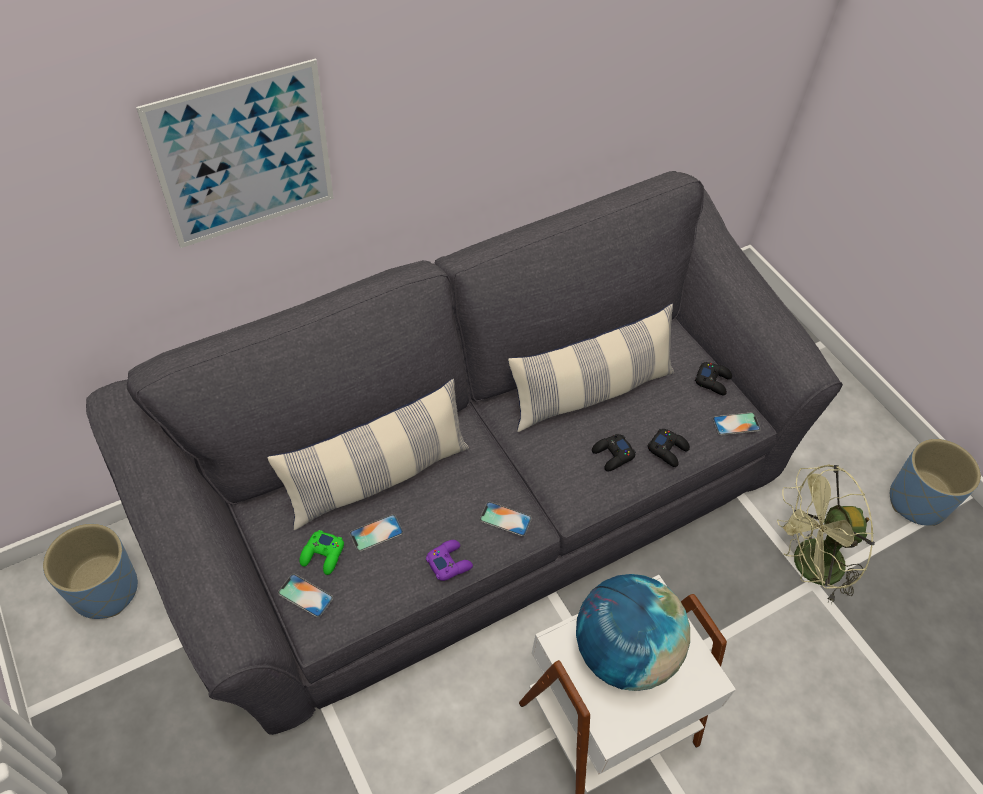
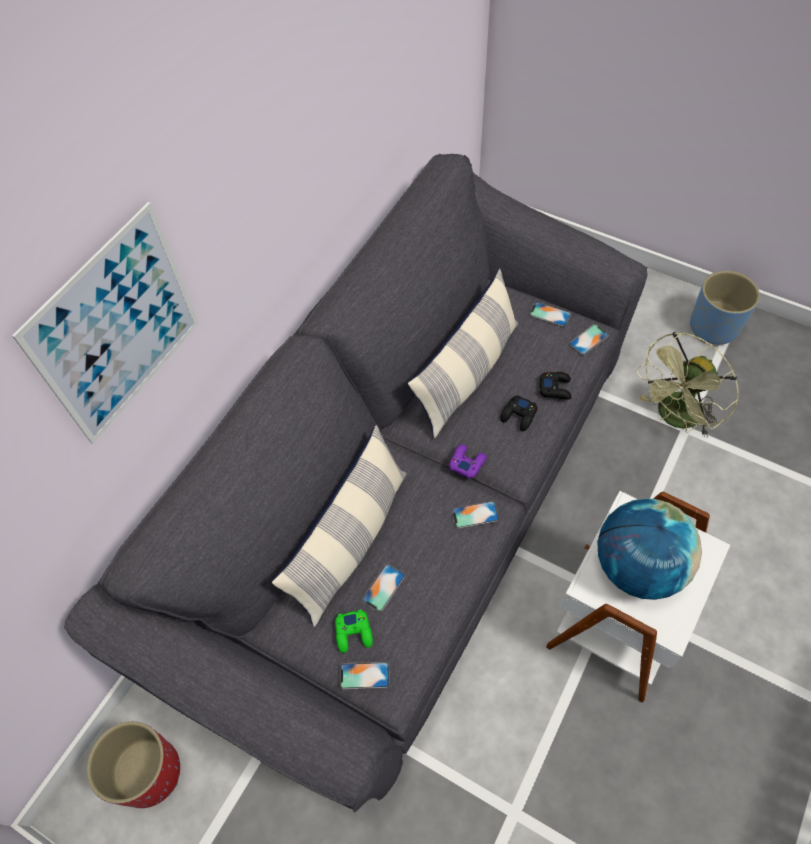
camera: 25 degrees left, 5 degrees up
(105, 589) = (148, 772): blue planter -> red planter
(449, 562) = (457, 576): purple game controller -> purple game controller (467, 462)
(713, 381) = (550, 314): black game controller -> phone

